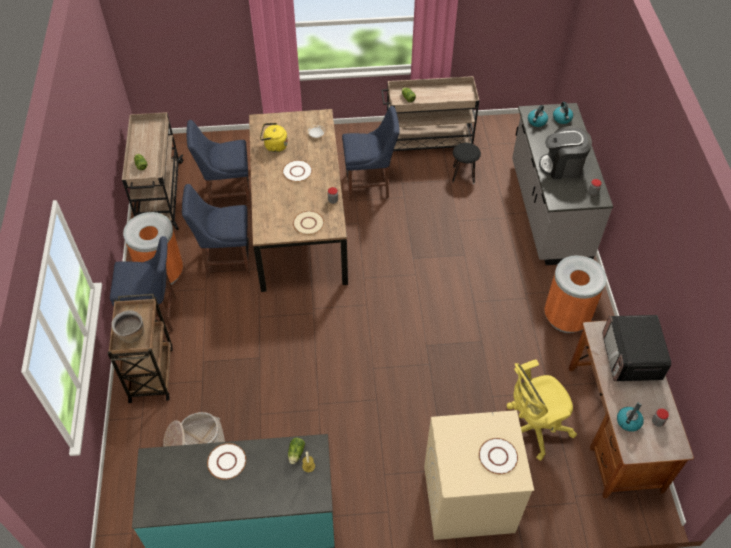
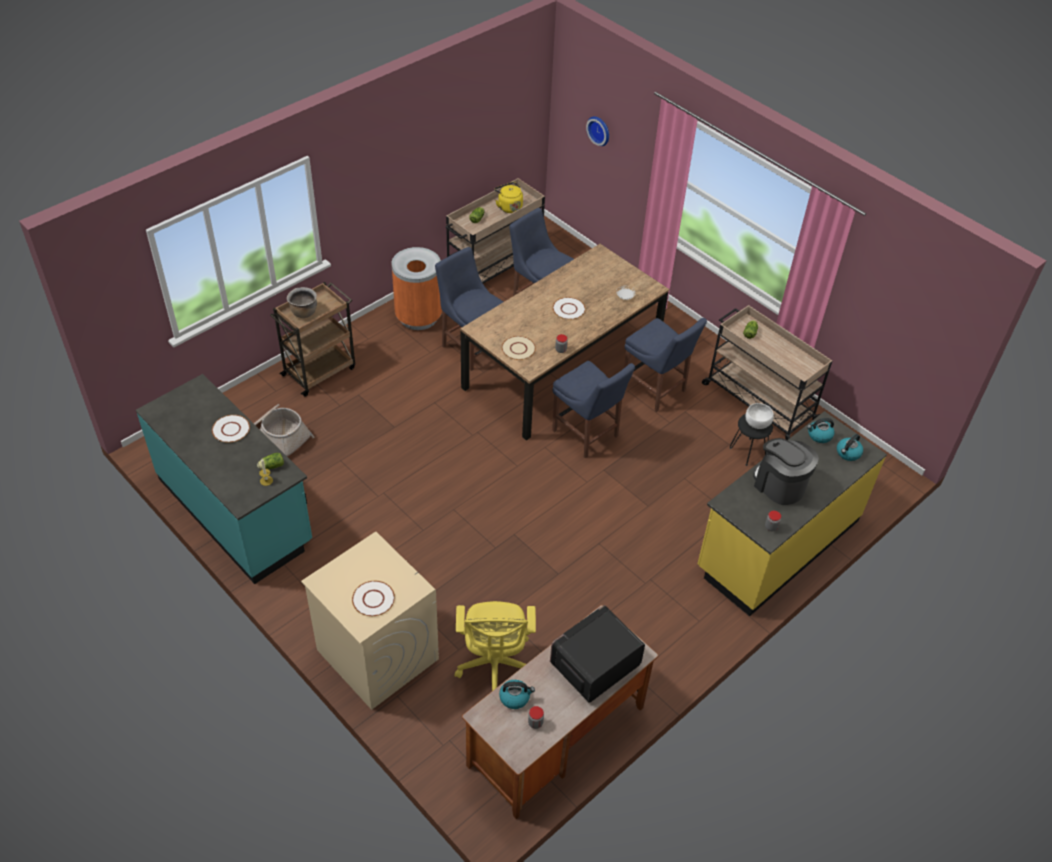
camera: 50 degrees right, 5 degrees down
(155, 315) = (375, 339): blue chair -> blue chair (587, 435)
(177, 31) = (600, 130): none -> wall clock
(274, 146) = (581, 279): yellow kettle -> yellow kettle (509, 206)
(468, 150) = (757, 423): none -> white bowl
(532, 429) = (494, 666): yellow office chair -> yellow office chair turned 120 degrees counterclockwise
(548, 211) = (777, 544): grey counter -> yellow counter
(566, 317) = (654, 629): orange trash can -> none

